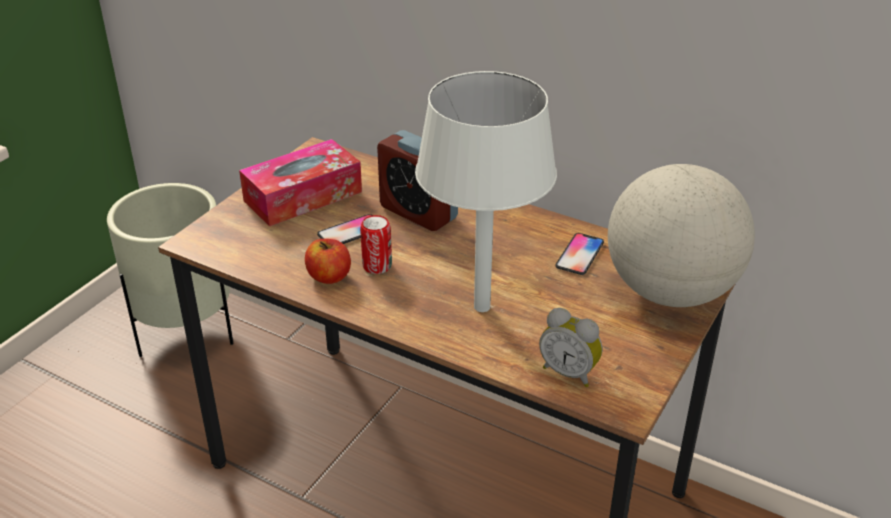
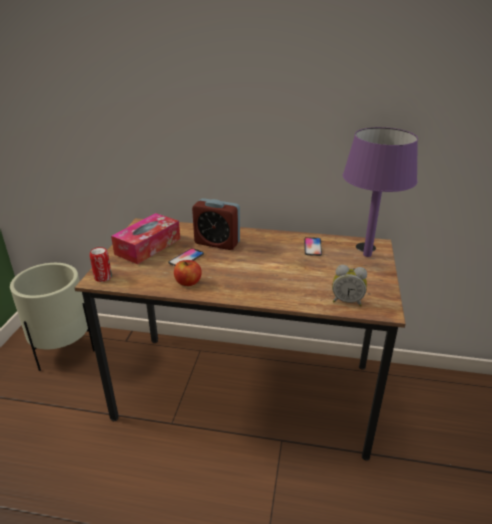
camera: 20 degrees left, 5 degrees down
(377, 266) = (212, 272): can -> can (103, 277)
(481, 307) = (281, 280): white table lamp -> none
(670, 292) = (367, 254): globe -> purple table lamp

